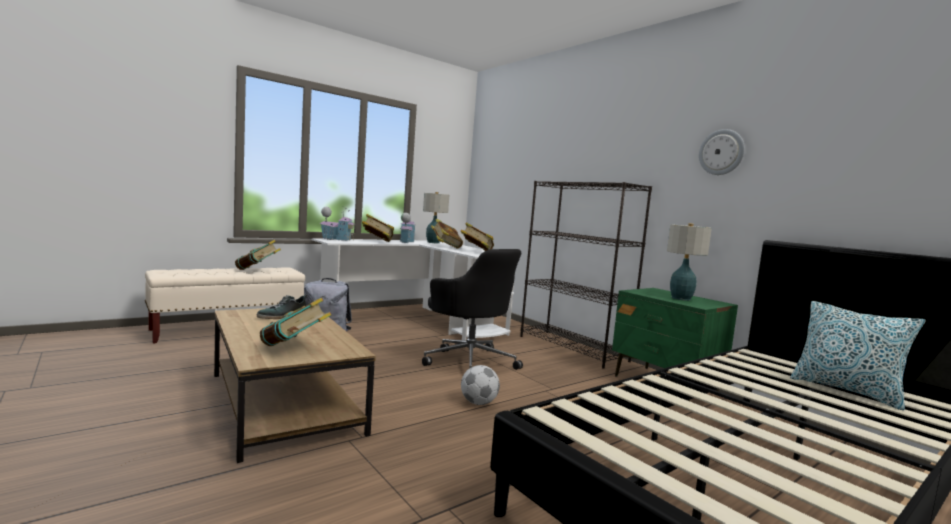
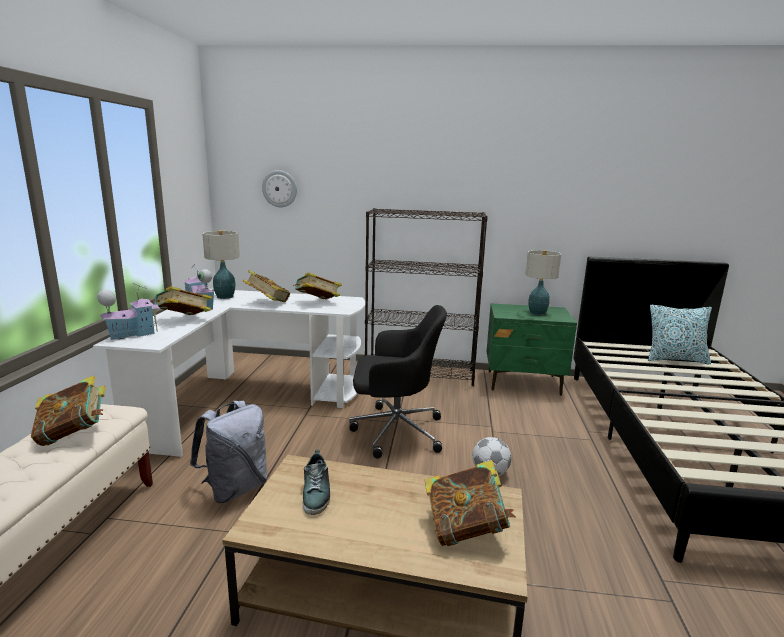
camera: 45 degrees left, 10 degrees up
(721, 152) = (547, 183): wall clock -> wall clock (279, 189)

